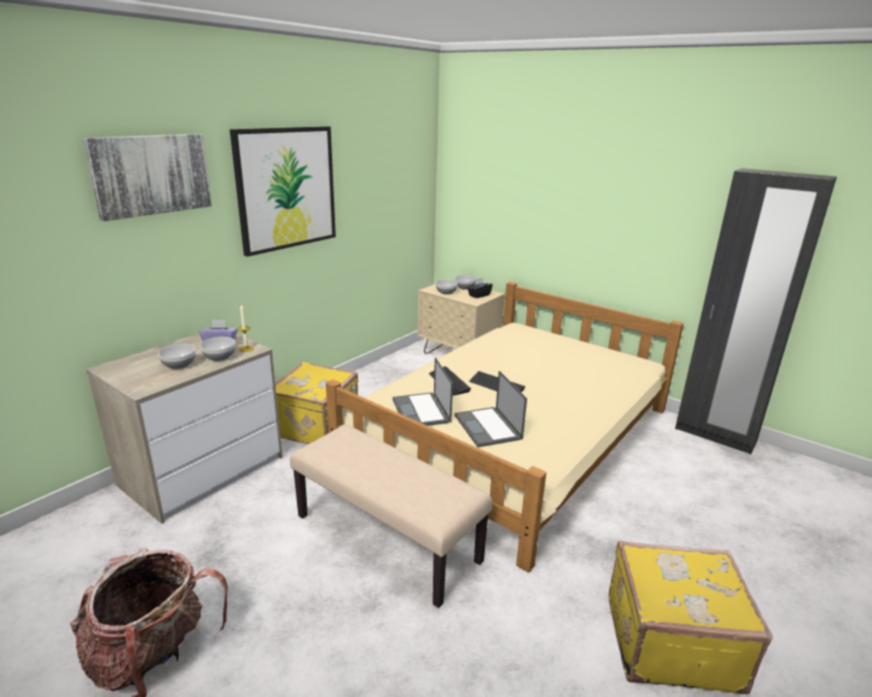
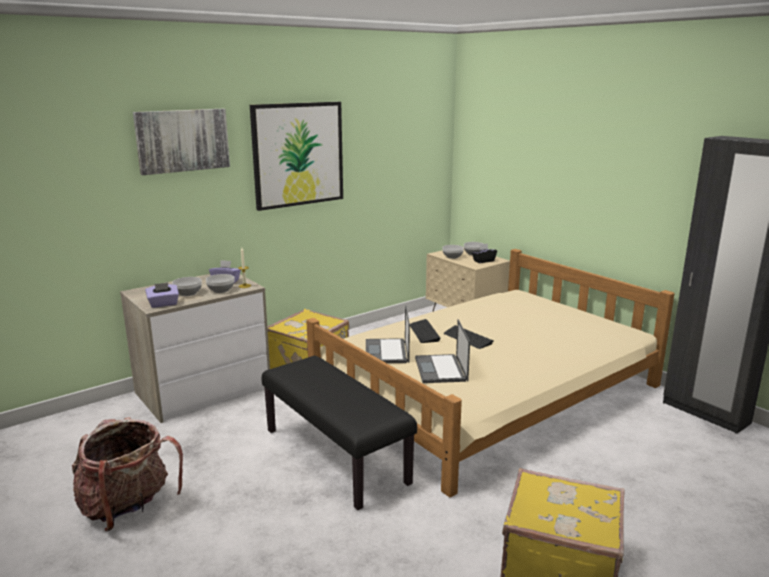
camera: 15 degrees right, 5 degrees down
(153, 384) = (163, 304): none -> purple tissue box
(388, 538) = (336, 456): beige bench -> black bench

